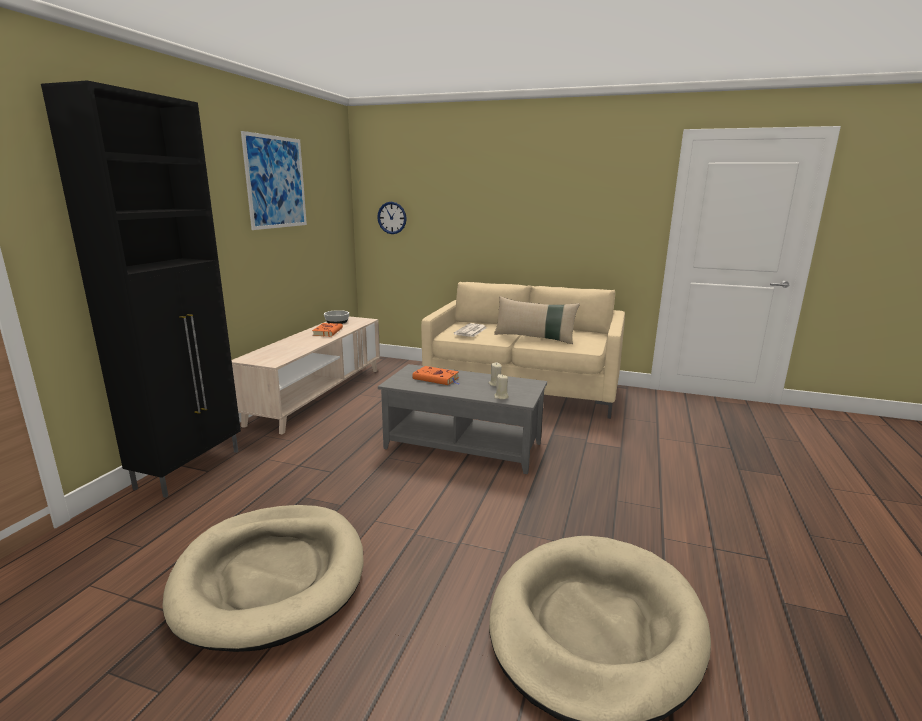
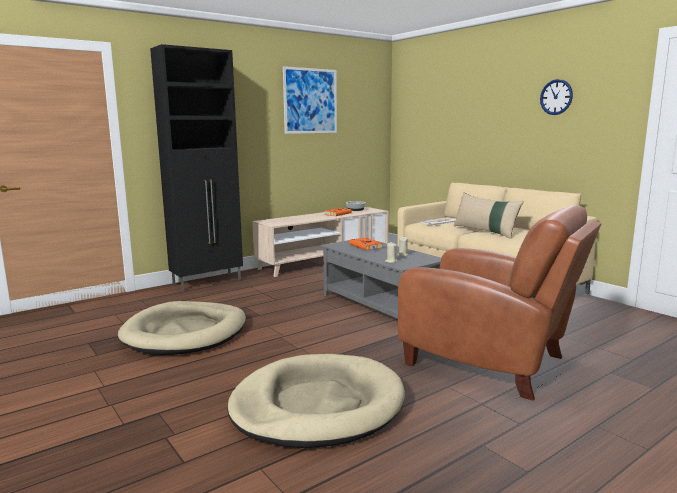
camera: 35 degrees right, 5 degrees down
(392, 218) = (415, 129): wall clock -> wall clock (556, 97)
(652, 490) = (490, 362): none -> brown armchair

